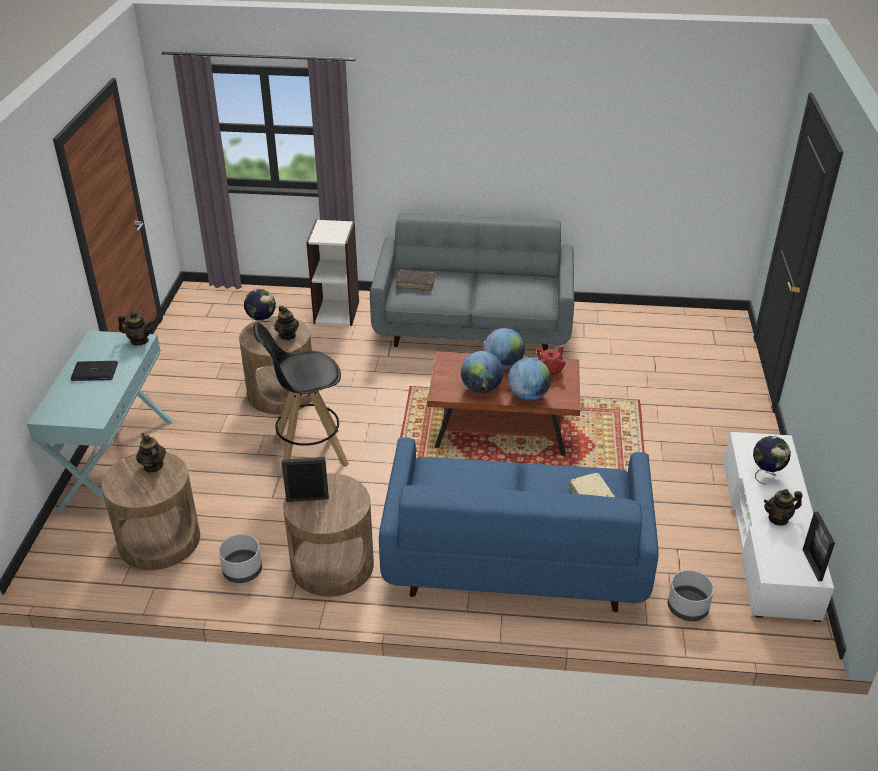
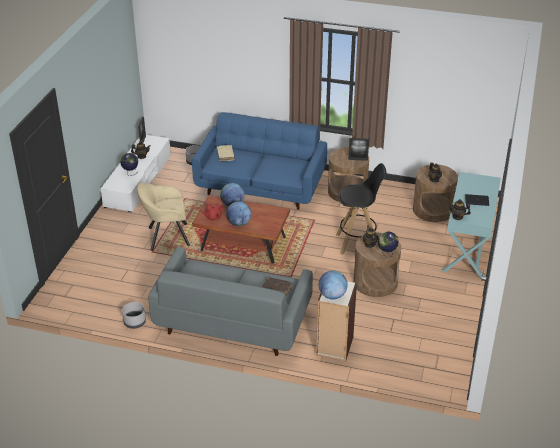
camera: 170 degrees left, 0 degrees up
(243, 570) = (389, 194): grey planter -> grey planter (134, 322)
(481, 389) = (257, 211): globe -> globe (332, 295)
(634, 427) = (166, 237): none -> beige armchair

